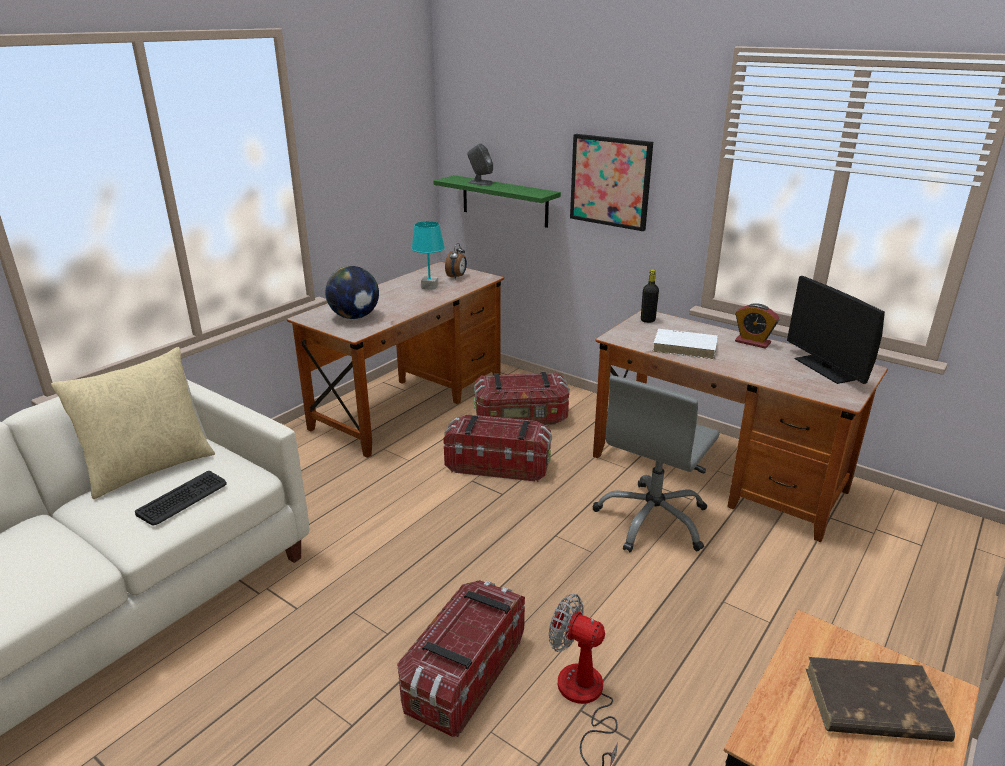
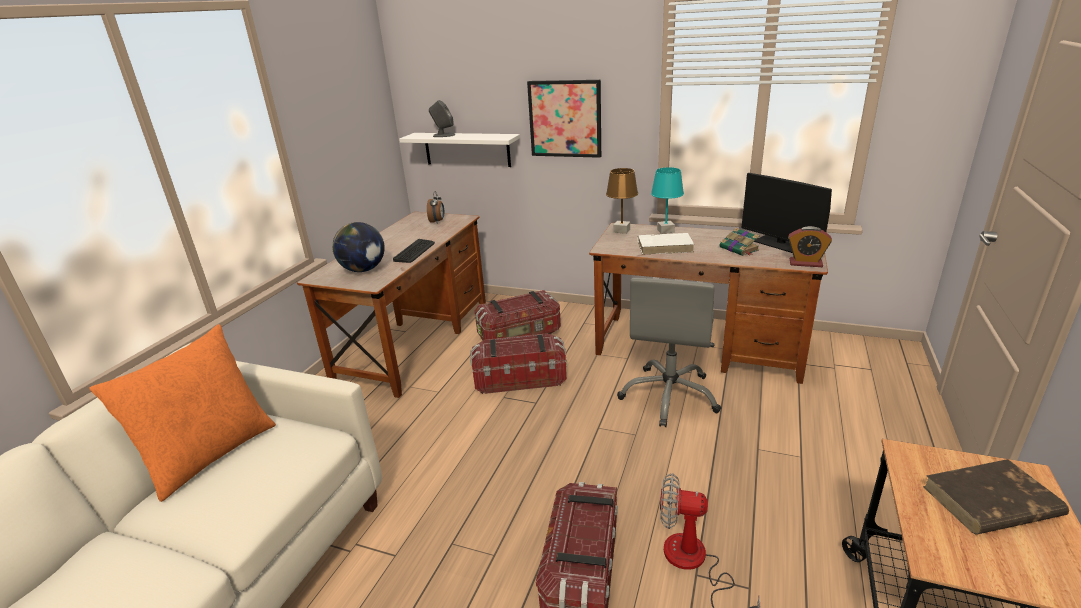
camera: 15 degrees left, 0 degrees up
(149, 467) = (210, 454): beige pillow -> orange pillow
(183, 499) = (264, 477): keyboard -> keyboard (415, 251)
(430, 287) = (418, 233): turquoise table lamp -> turquoise table lamp (665, 231)
(504, 201) = (467, 149): green shelf -> white shelf
(648, 320) = (621, 231): black bottle -> brown table lamp
(752, 342) = (713, 234): alarm clock -> alarm clock (805, 263)
(771, 365) = (739, 249): none -> book

